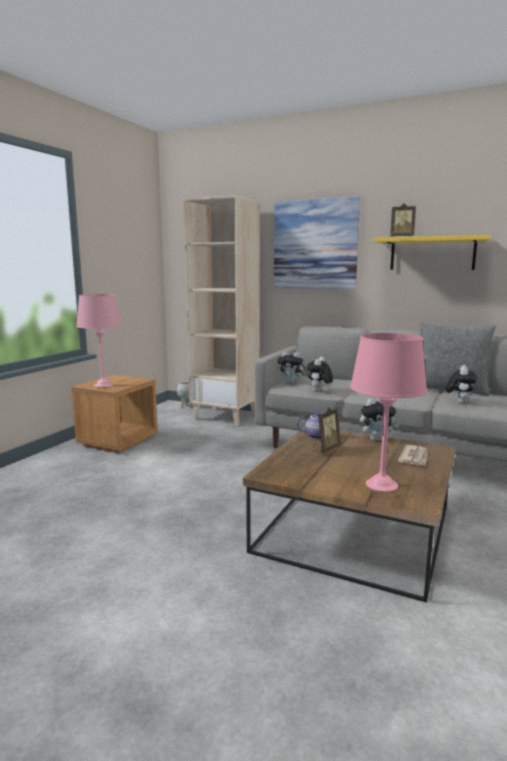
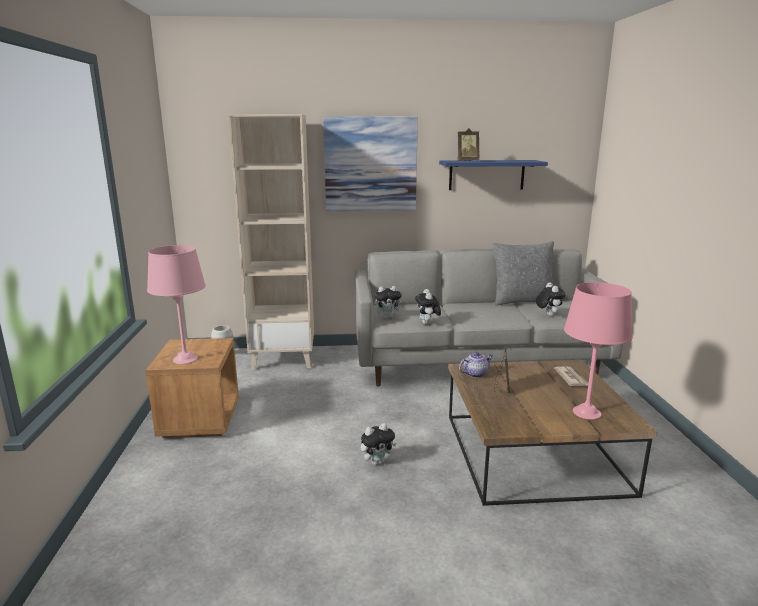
camera: 30 degrees left, 5 degrees up
(377, 439) = (522, 366): plush toy -> plush toy (377, 462)
(432, 254) = (486, 175): yellow shelf -> blue shelf

